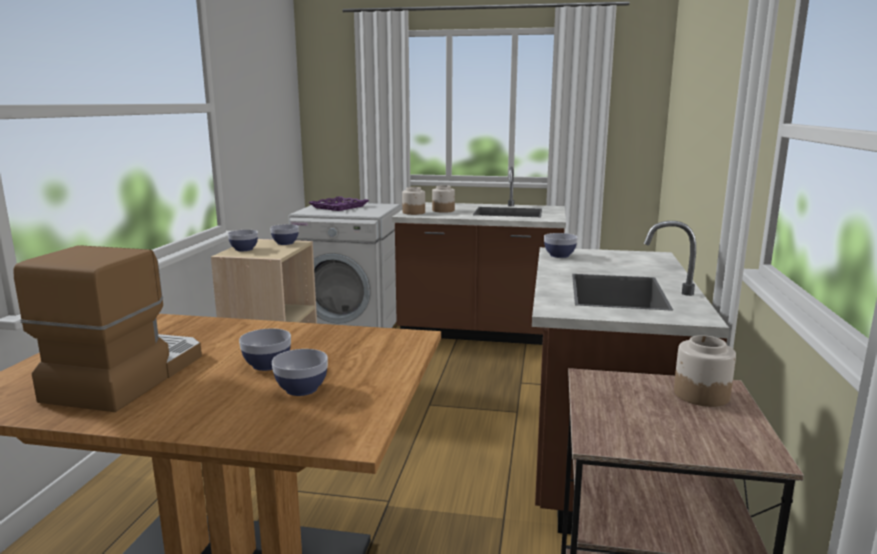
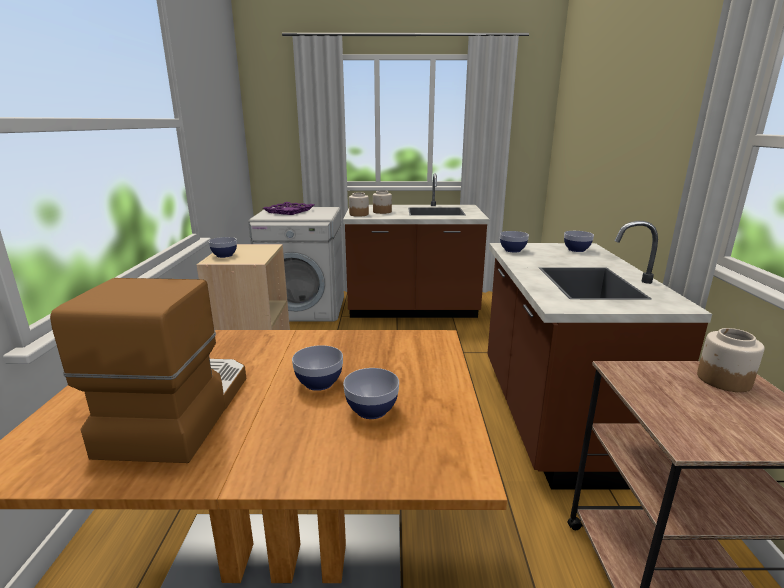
camera: 10 degrees left, 5 degrees up
(285, 243) = (259, 247): bowl -> bowl (576, 250)

